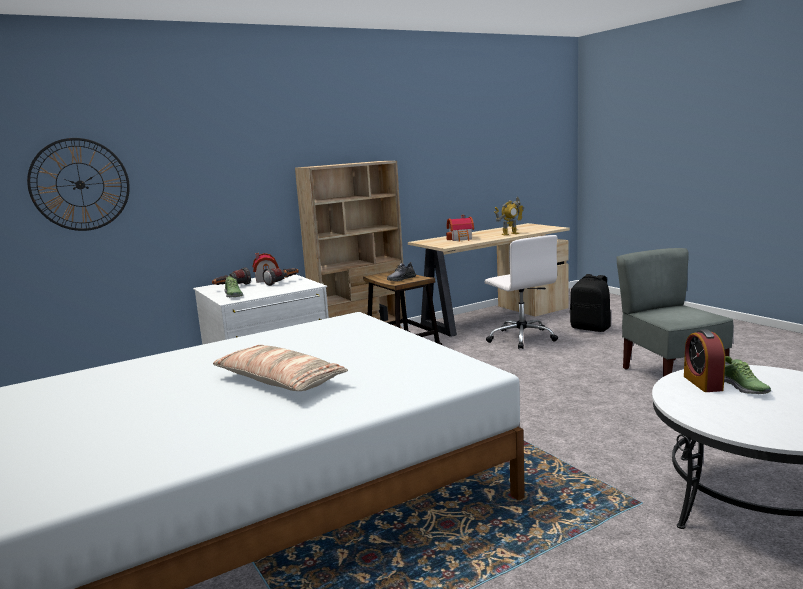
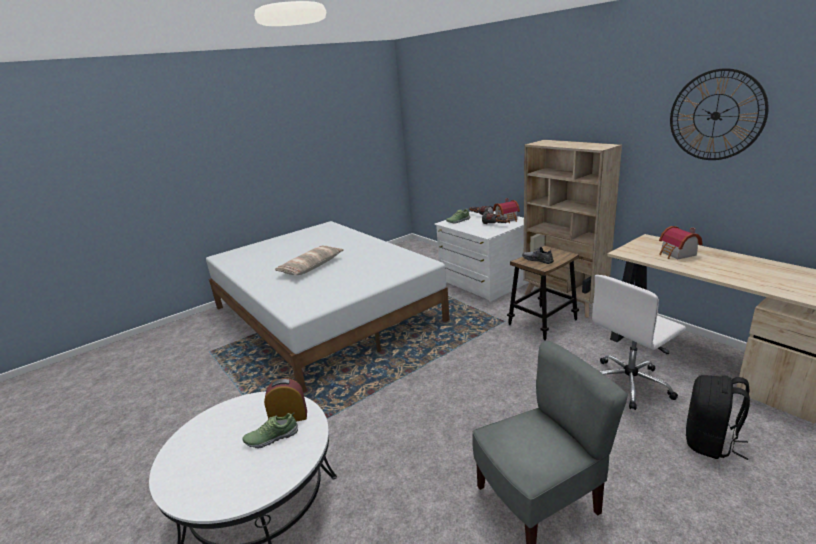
camera: 85 degrees right, 10 degrees up
(80, 184) = (440, 132): wall clock -> wall clock (715, 115)
(510, 234) = (737, 276): toy robot -> none

